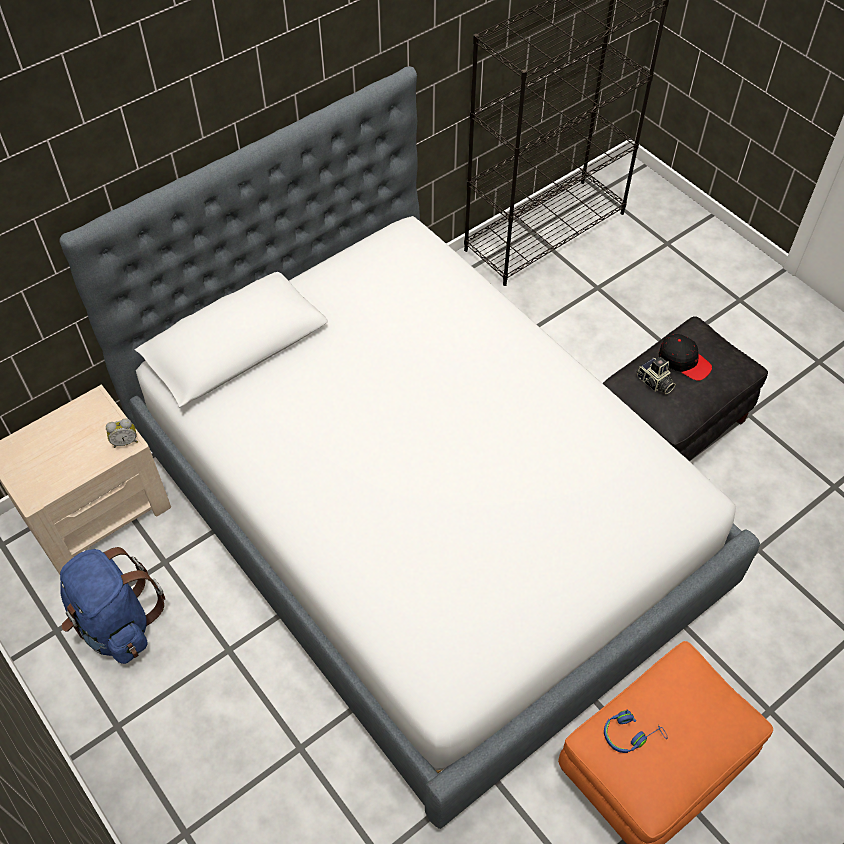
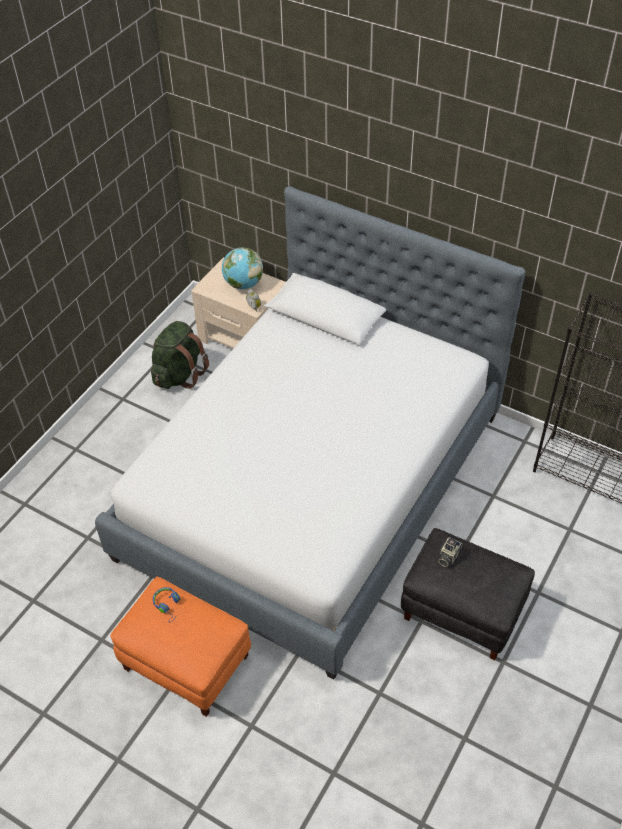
camera: 70 degrees right, 5 degrees down
(64, 441) = (243, 284): none -> globe
(116, 623) = (179, 374): blue backpack -> green backpack
(684, 361) = (479, 569): black cap -> none

